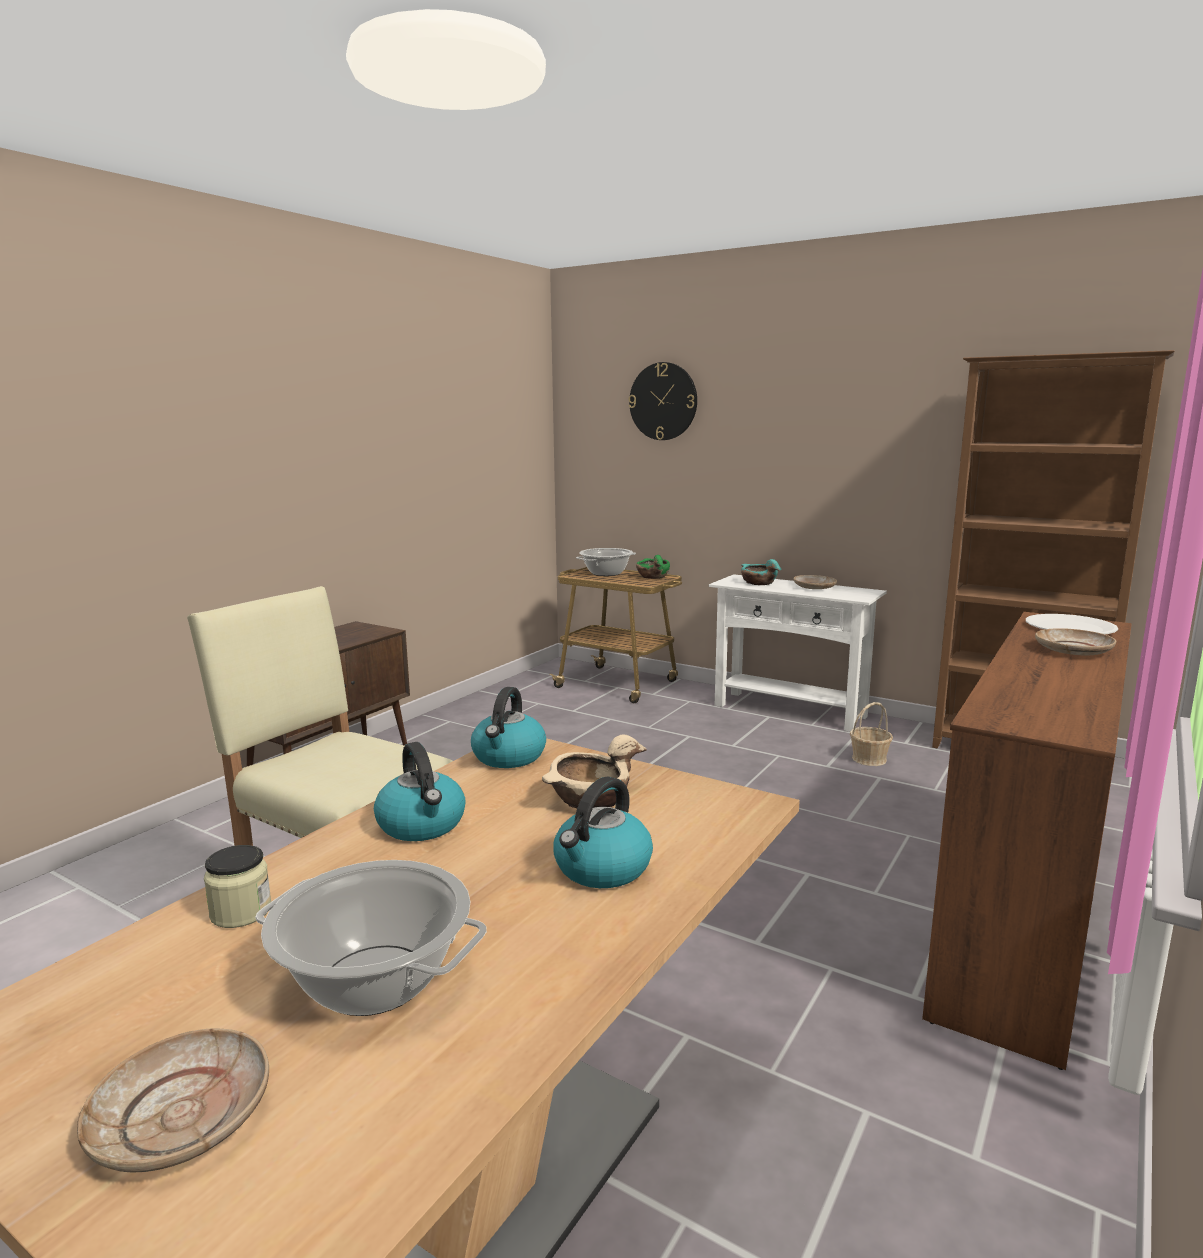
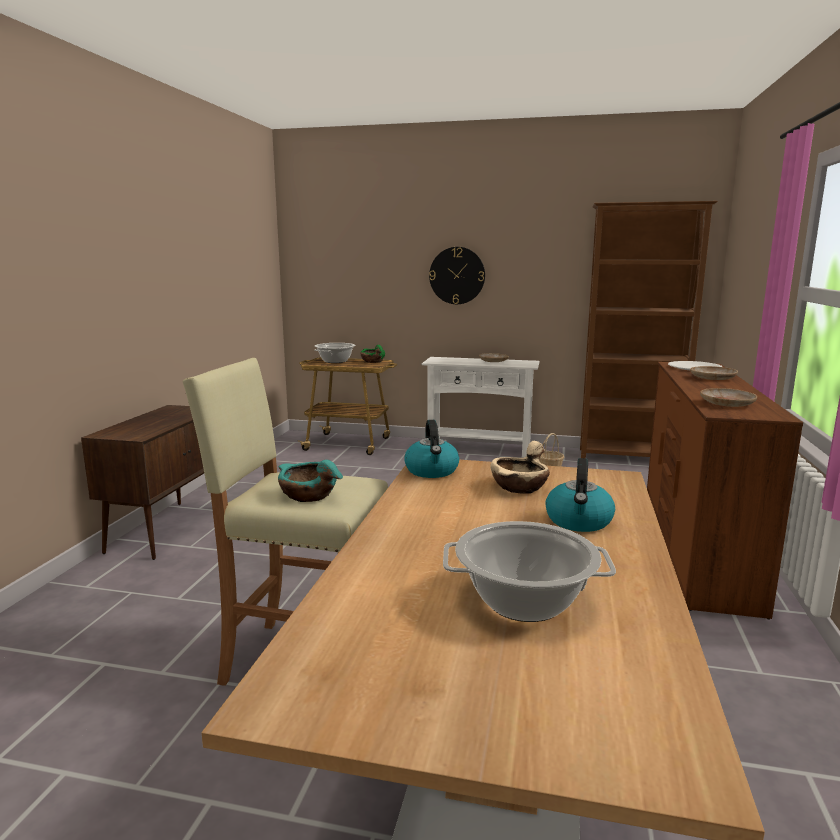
camera: 20 degrees left, 0 degrees up
(182, 1117) = (509, 696): beige plate -> beige plate (727, 404)
(241, 912) = (374, 583): jar -> none
(422, 825) = (429, 516): kettle -> none
(663, 401) = (371, 232): wall clock -> wall clock (457, 275)
(758, 583) = (454, 360): turquoise bowl -> turquoise bowl (308, 495)

